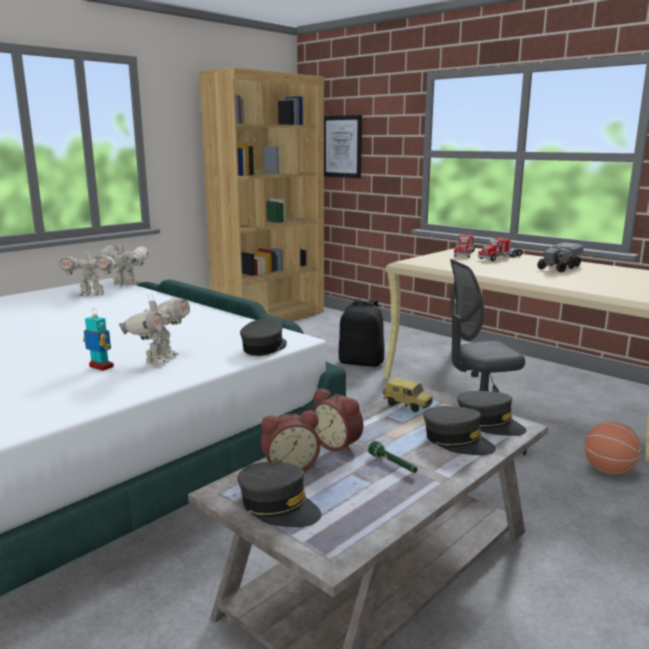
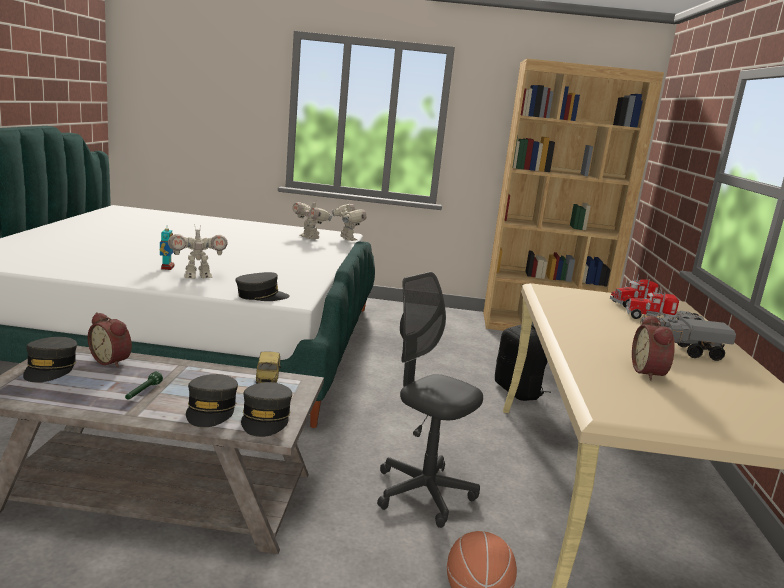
camera: 50 degrees right, 0 degrees up
(338, 444) = (163, 368): alarm clock -> alarm clock (650, 373)
(342, 146) = (670, 157): picture -> none

